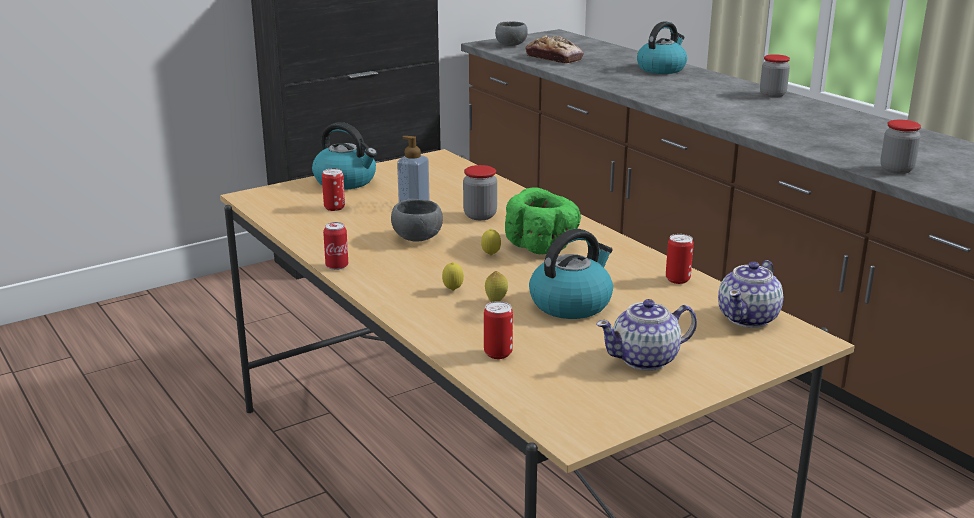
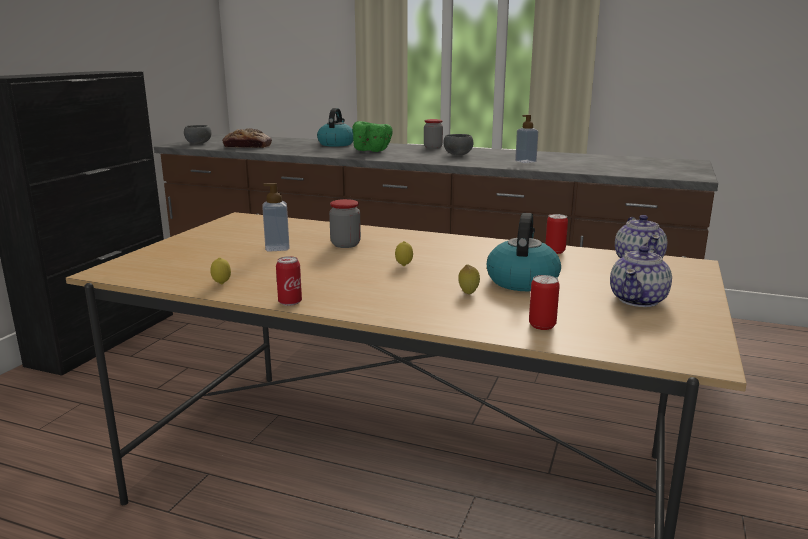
camera: 35 degrees left, 5 degrees down
(334, 208) = (208, 263): can -> none
(346, 181) = (185, 245): kettle -> none
(416, 238) = (323, 268): grey bowl -> grey bowl (458, 155)
(453, 290) = (422, 294): lemon -> lemon (222, 284)
(542, 246) = (430, 252): green bowl -> green bowl (372, 150)
(845, 142) = (525, 161): none -> soap dispenser
(896, 169) = (580, 168): jar -> none

